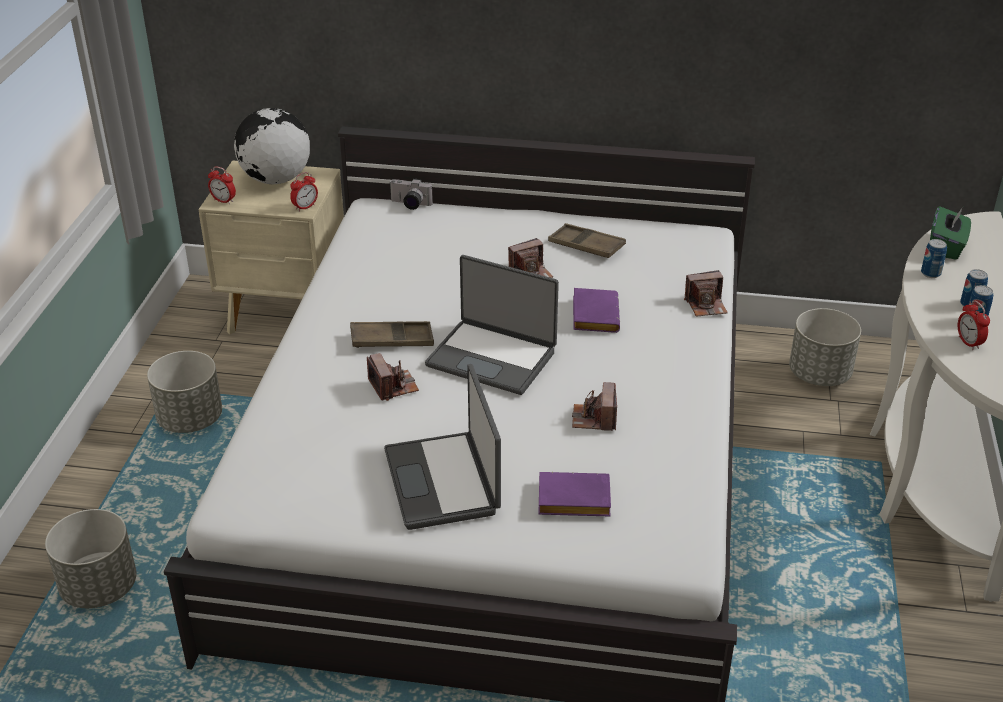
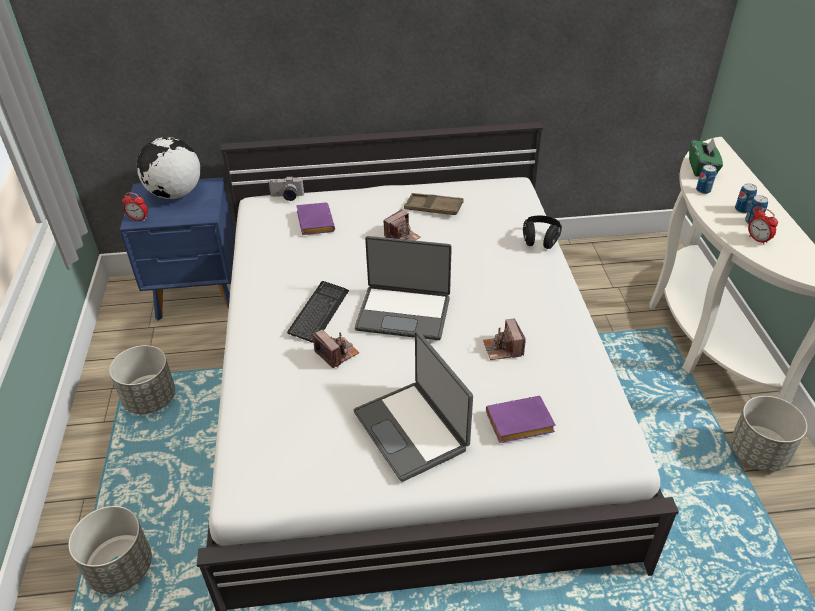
camera: 15 degrees left, 5 degrees up
(288, 314) = (200, 295): beige nightstand -> blue nightstand
(305, 207) = (208, 213): alarm clock -> none
(392, 340) = (319, 313): brown tray -> keyboard
(593, 315) = (463, 262): purple book -> purple book (314, 222)
(706, 305) = (540, 239): camera -> black headphones
(819, 374) = (597, 270): grey planter -> grey planter (757, 453)

